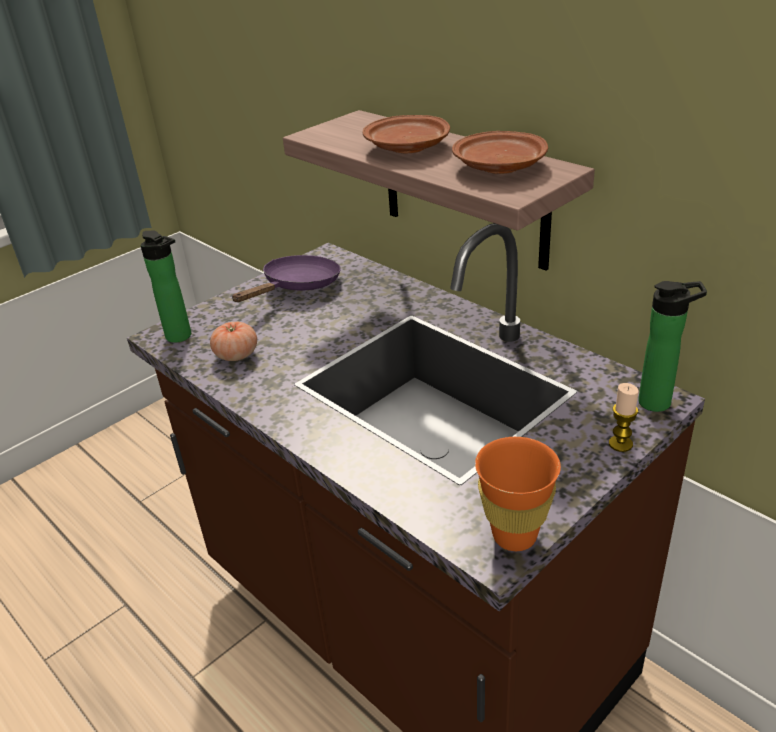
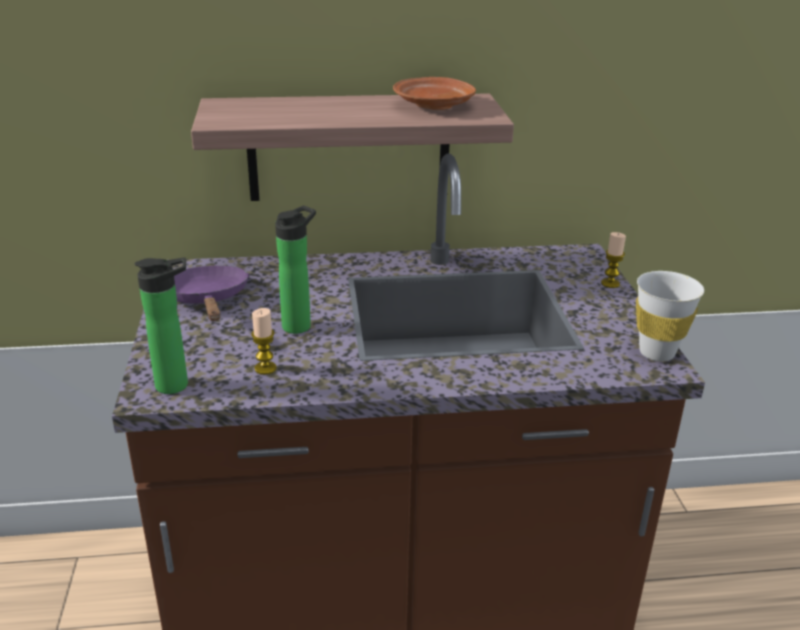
camera: 55 degrees left, 5 degrees down
(236, 355) = (265, 368): tomato -> candle
(406, 147) = (332, 111): brown plate -> none
(514, 536) = (656, 353): orange cup -> white cup
(659, 402) = (586, 255): bottle -> bottle (299, 325)

